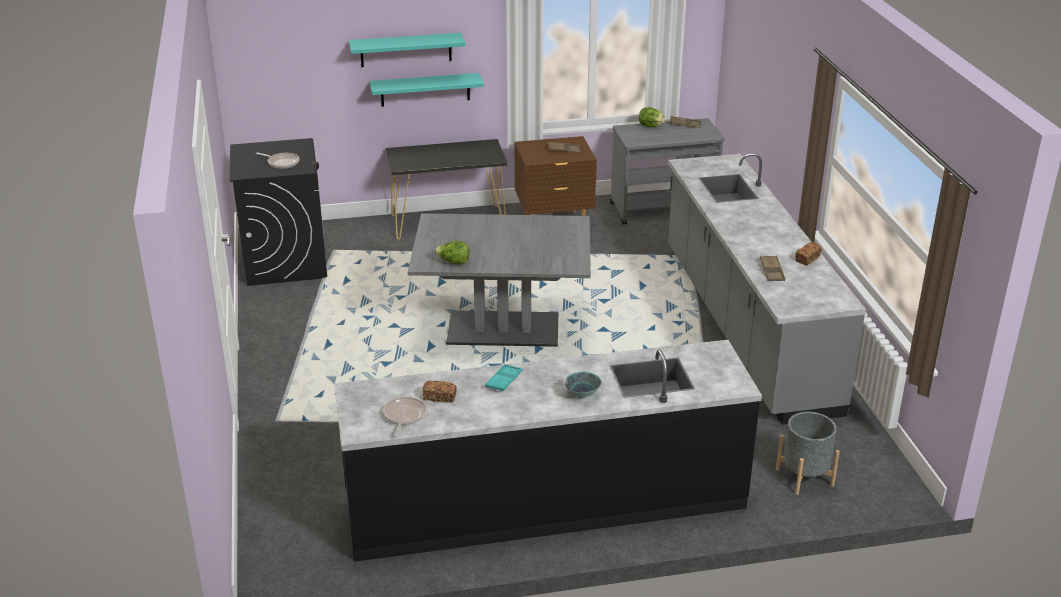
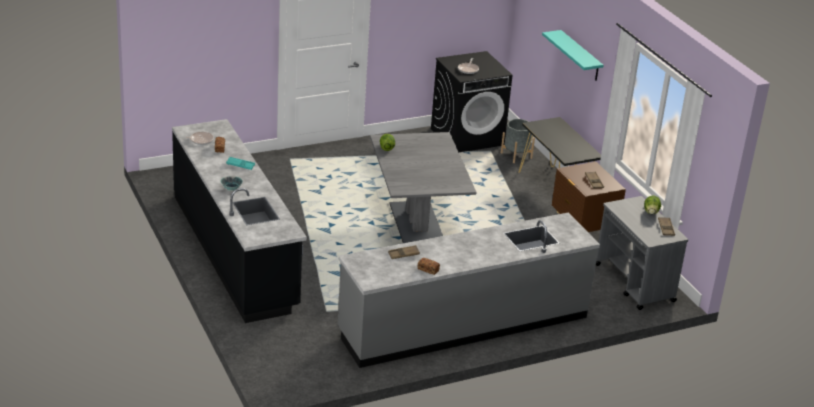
camera: 75 degrees right, 0 degrees up
(425, 89) = (582, 91): turquoise shelf -> none
(804, 477) = (283, 347): grey planter -> grey planter (516, 155)

